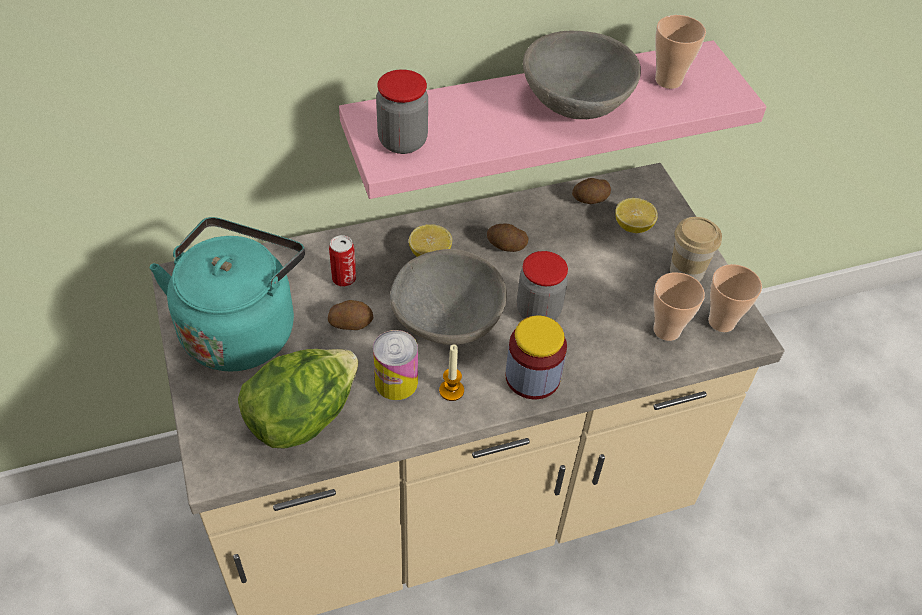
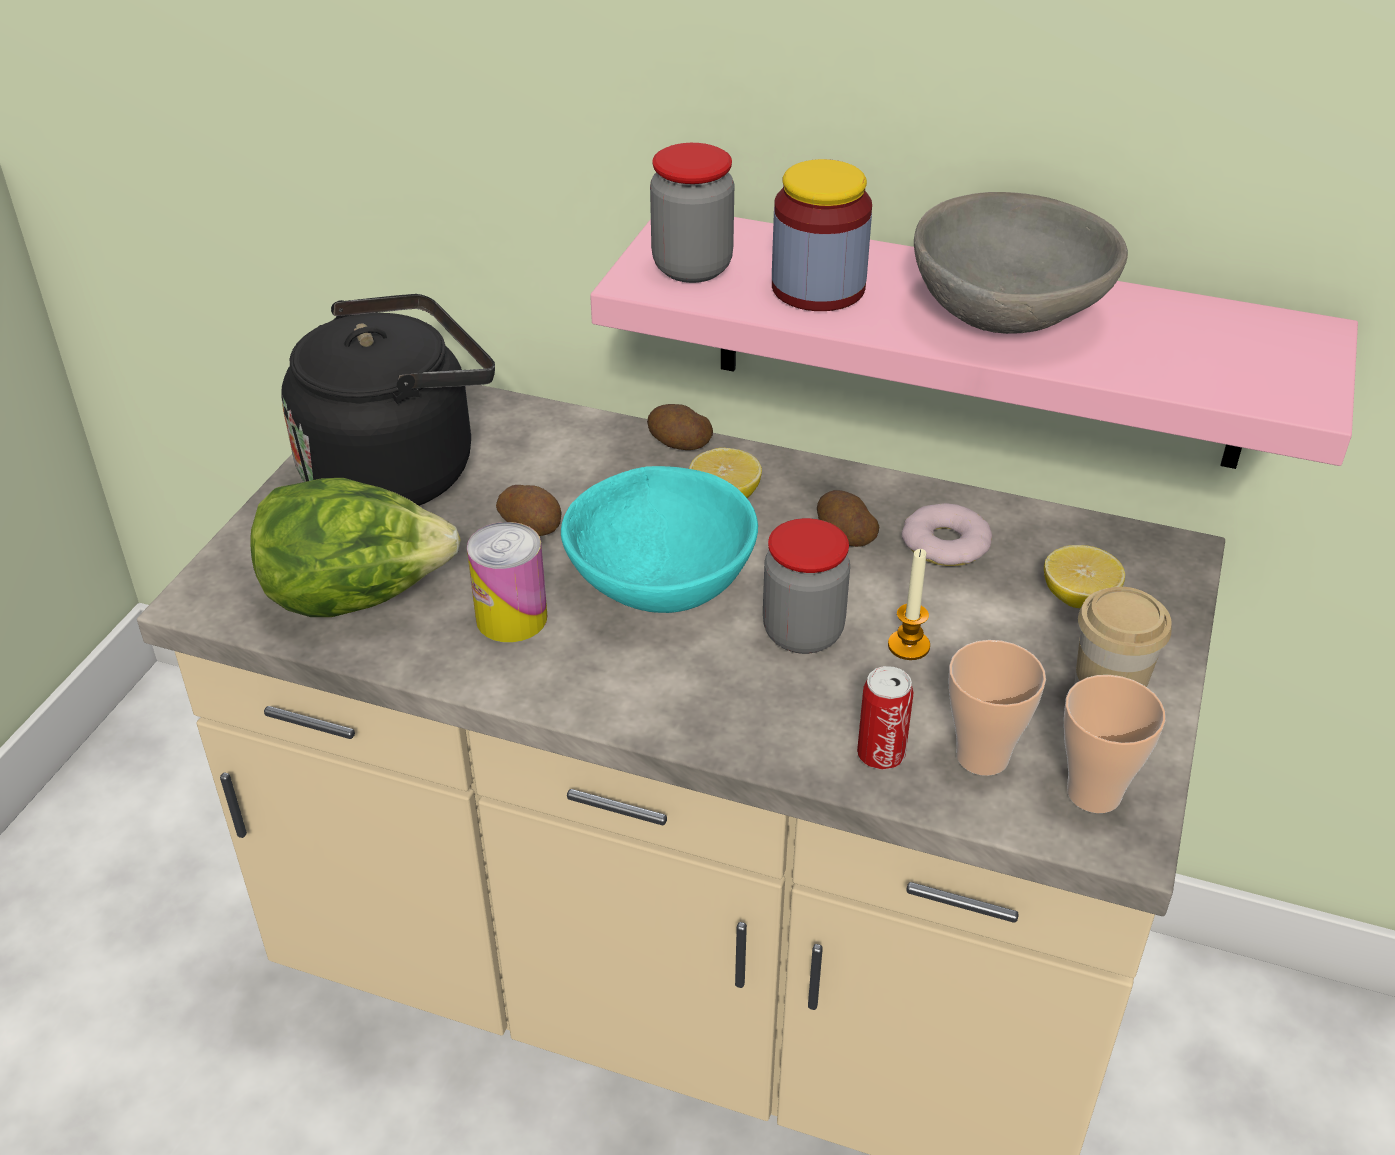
camera: 40 degrees right, 10 degrees down
(241, 327) = (399, 469): turquoise kettle -> black kettle
(344, 278) = (580, 474): can -> can (881, 754)
(446, 320) = (658, 581): grey bowl -> turquoise bowl
(451, 390) = (571, 665): candle -> candle (908, 646)
(532, 377) = (701, 707): jar -> jar (818, 288)
(554, 227) = (945, 543): none -> donut
(590, 200) = (1044, 535): potato -> potato (678, 444)
(668, 80) = (1202, 340): cup -> none

